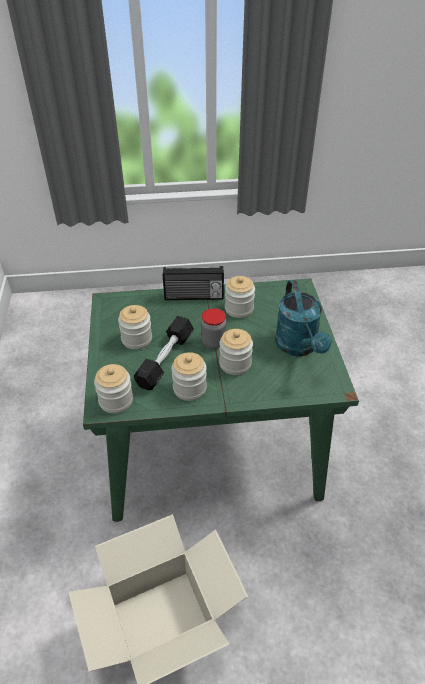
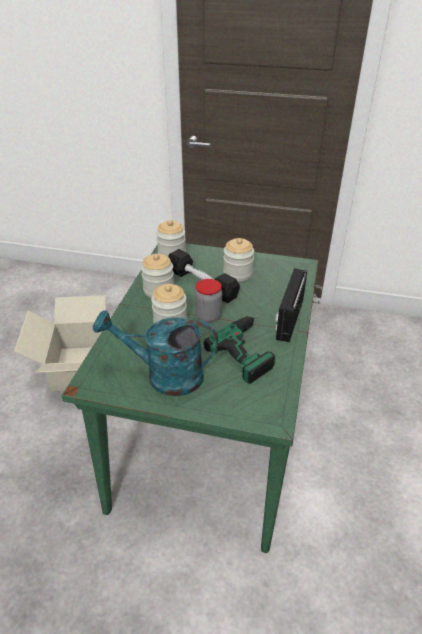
camera: 110 degrees right, 5 degrees down
(239, 309) = (252, 347): jar -> power drill

